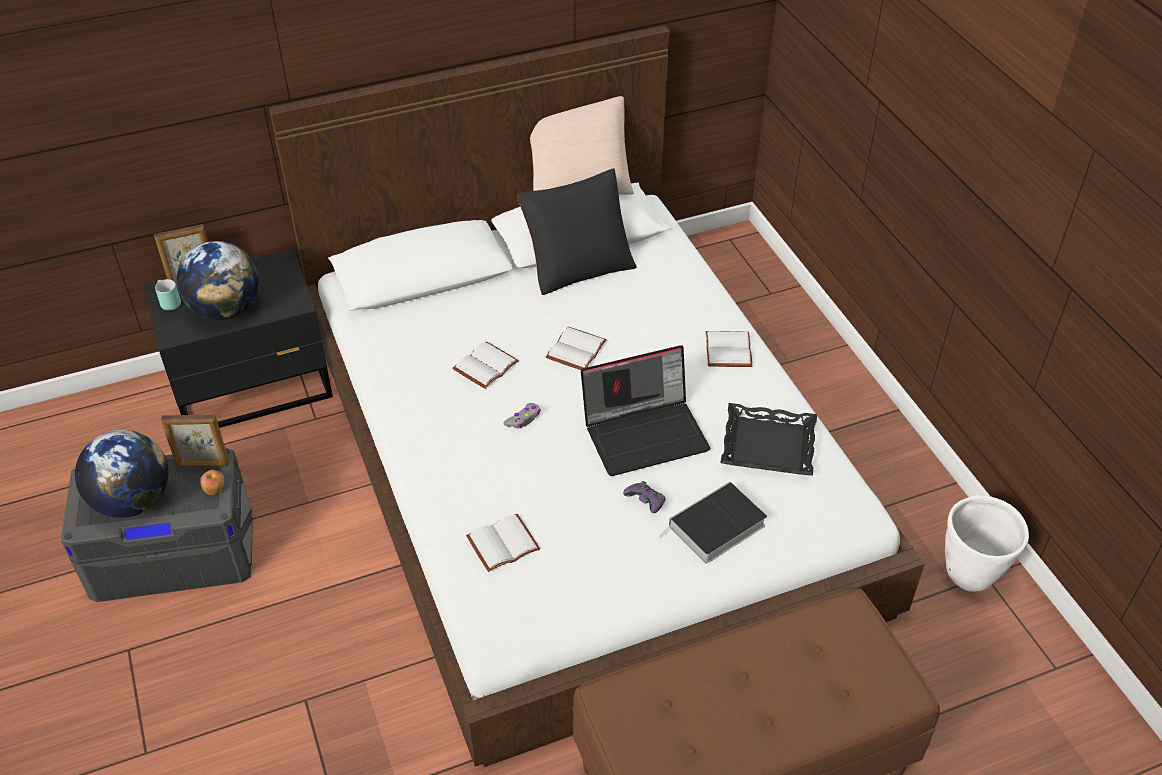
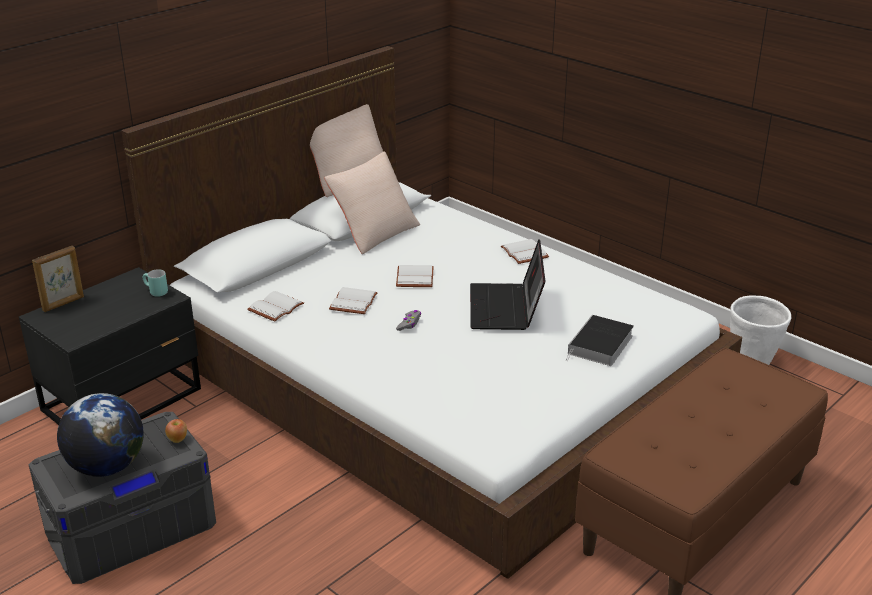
camera: 25 degrees left, 15 degrees down
(167, 303) = (52, 322): turquoise mug -> turquoise mug (155, 292)
(203, 465) = (153, 427): picture frame -> none
(226, 309) = (110, 314): globe -> none
(503, 542) = (456, 393): white book -> white book (275, 307)
(578, 264) = (374, 232): black pillow -> beige pillow
(646, 433) = (506, 309): laptop -> laptop turned 135 degrees clockwise
(646, 503) = (540, 346): purple game controller -> none
(768, 445) = (596, 294): black tray -> none

